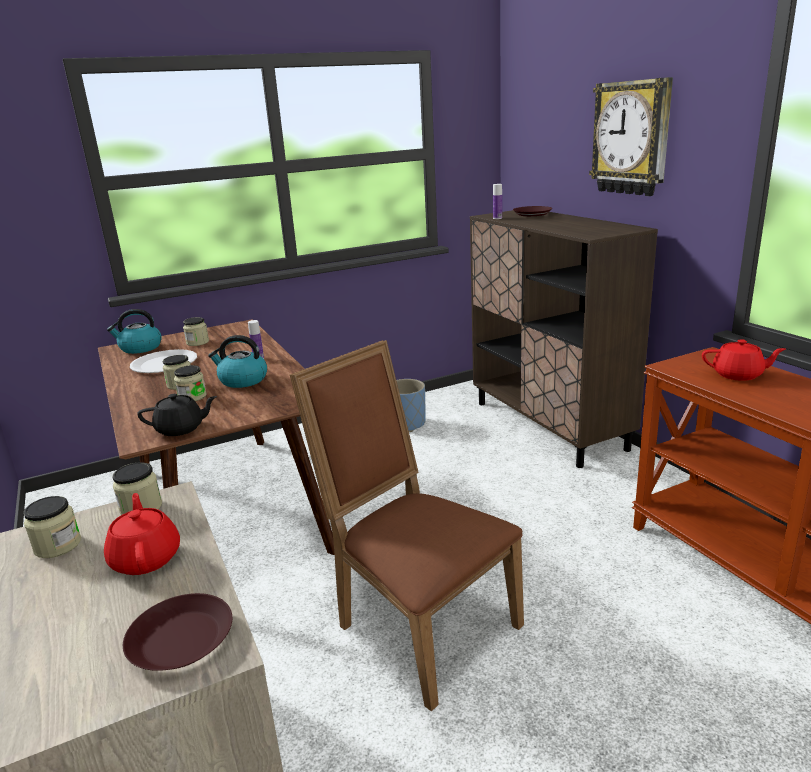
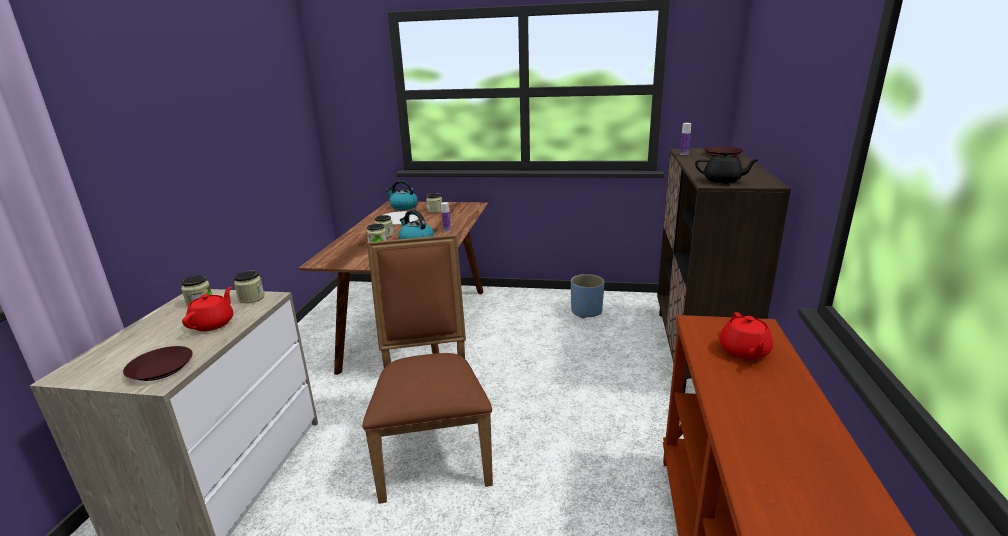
camera: 35 degrees right, 0 degrees up
(181, 429) = (343, 262): black teapot -> black teapot (723, 180)
(632, 138) = (796, 92): wall clock -> none
(738, 375) = (744, 351): red teapot -> red teapot turned 45 degrees clockwise

